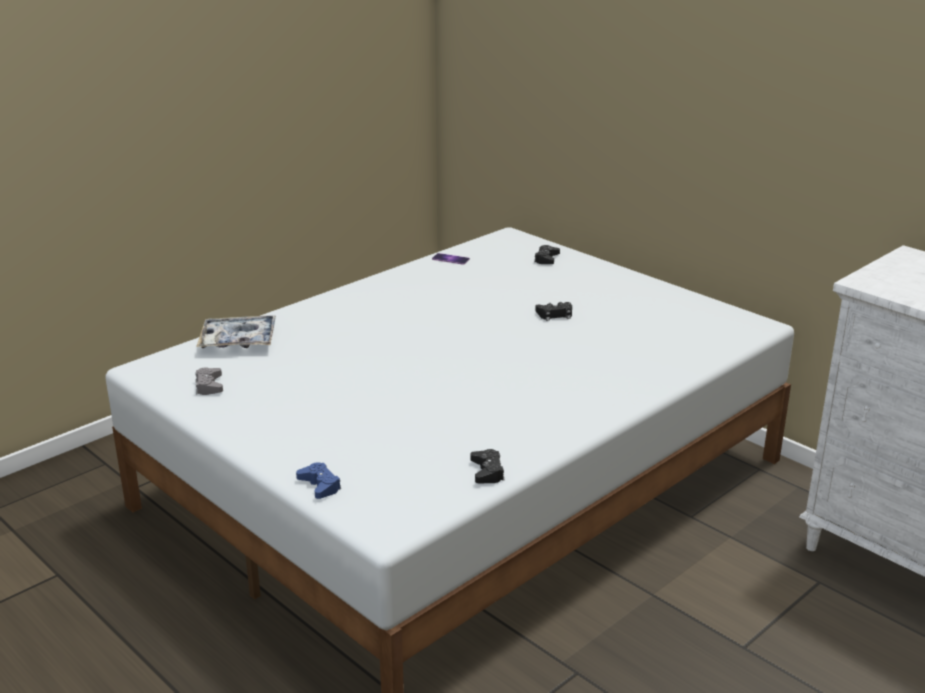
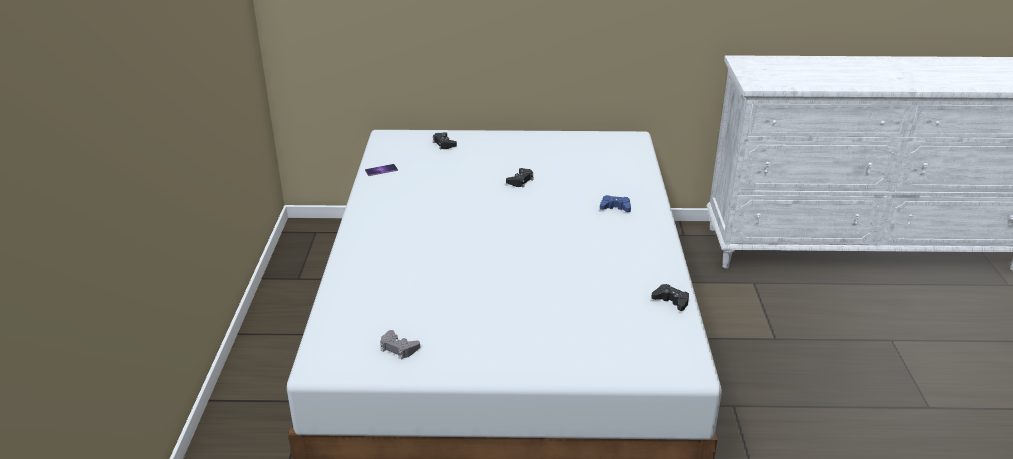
camera: 45 degrees left, 5 degrees up
(238, 340) = (349, 303): tray -> none
(320, 486) = (605, 368): blue game controller -> blue game controller (615, 207)

